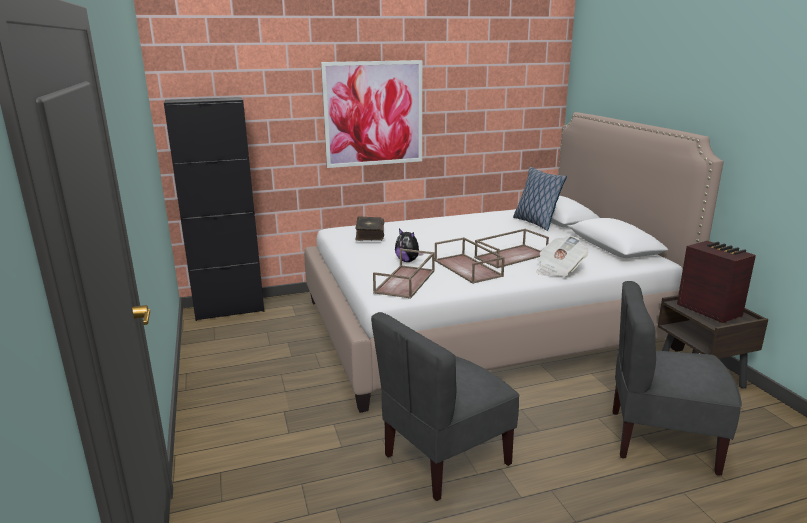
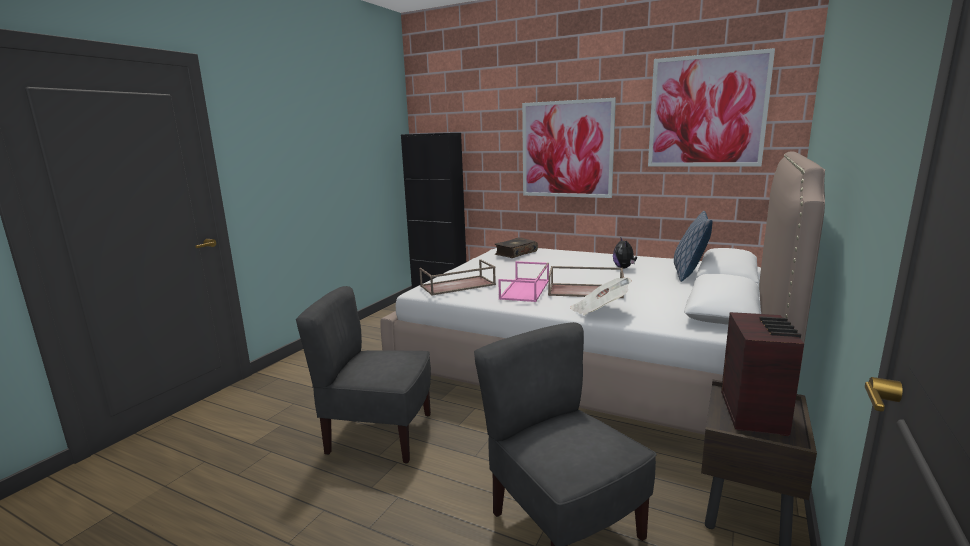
camera: 45 degrees right, 5 degrees down
(408, 261) = (497, 274): plush toy -> plush toy (624, 268)
(469, 268) = (525, 290): brown tray -> pink tray
(498, 76) = (706, 111): none -> picture

